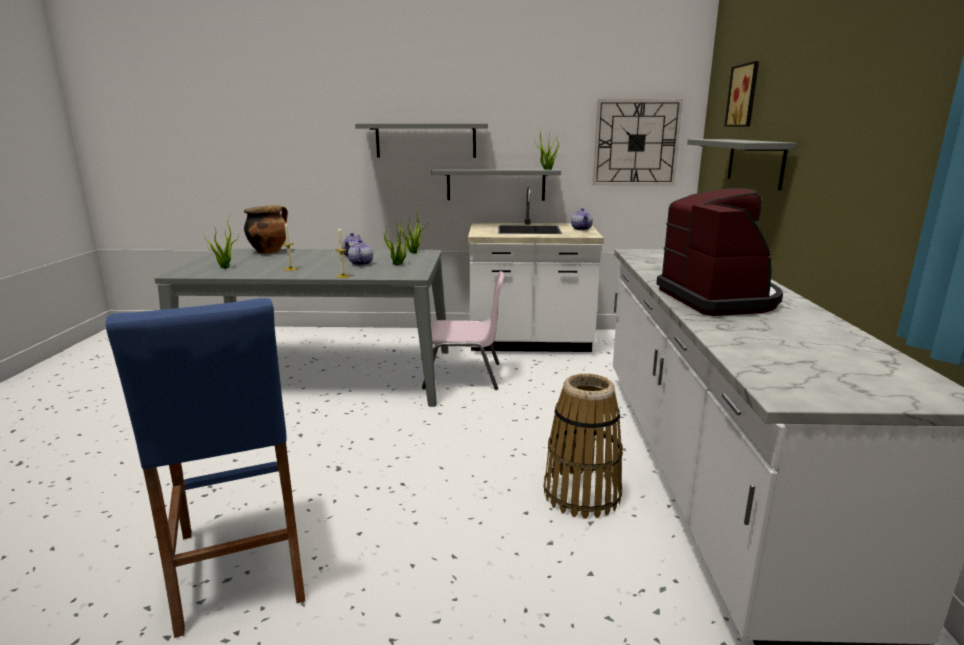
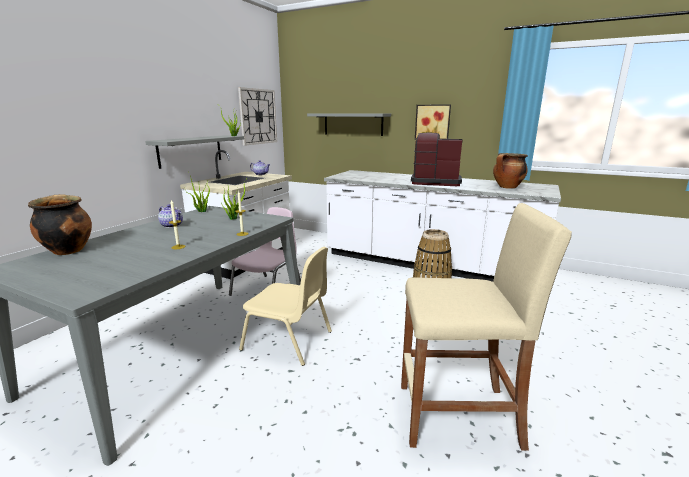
camera: 65 degrees left, 0 degrees up
(224, 267) = (103, 271): potted plant -> none
(240, 566) = (458, 415): blue stool -> beige stool
(357, 418) = (289, 340): none -> beige chair
(360, 263) = (208, 226): teapot -> none
(426, 140) = (134, 116): grey shelf -> none
(745, 95) = (331, 90): picture -> picture (432, 122)
(793, 353) = (507, 187): none -> cooking pot

